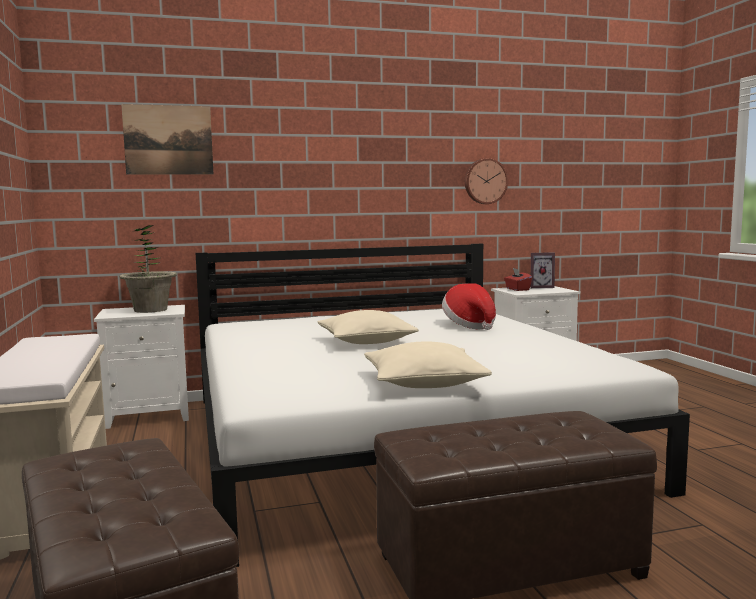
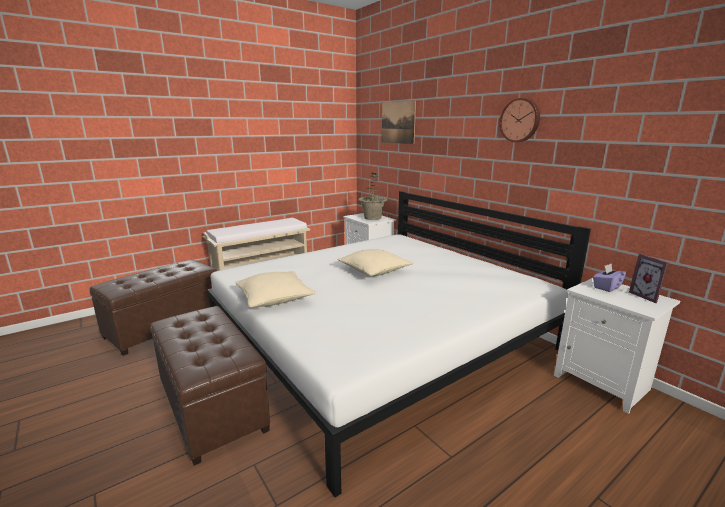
camera: 70 degrees right, 10 degrees up
(469, 325) = (459, 292): hat -> none
(485, 181) = (612, 163): wall clock -> wall clock (520, 120)
(517, 289) = (606, 287): red tissue box -> purple tissue box

